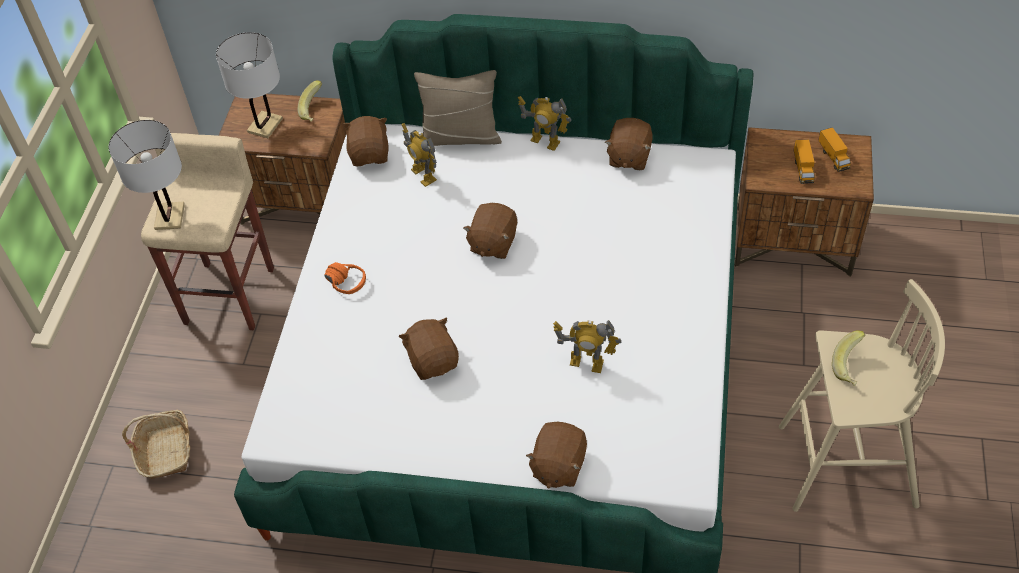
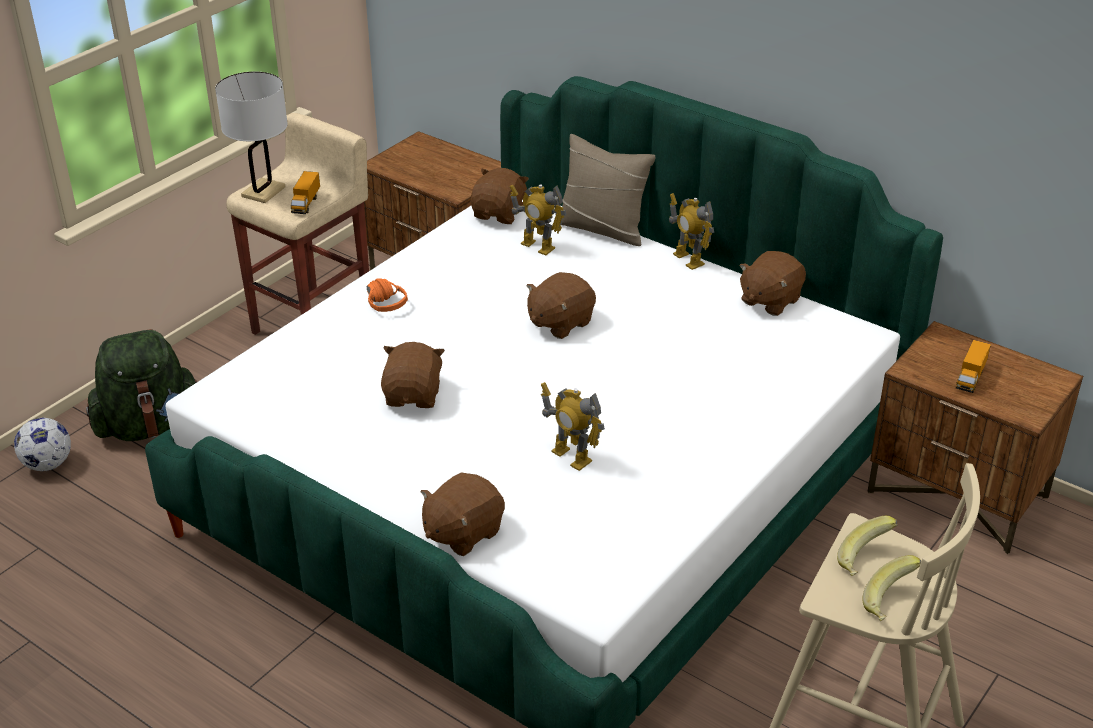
camera: 25 degrees right, 15 degrees down
(107, 525) = (48, 464): none -> football
(166, 451) = (150, 426): basket -> green backpack
(265, 125) = (421, 163): white table lamp -> none
(314, 110) = (477, 166): banana -> banana (891, 603)
(423, 175) = (537, 246): toy robot -> toy robot turned 45 degrees counterclockwise
(833, 157) = (1018, 379): toy truck -> toy truck (306, 203)

